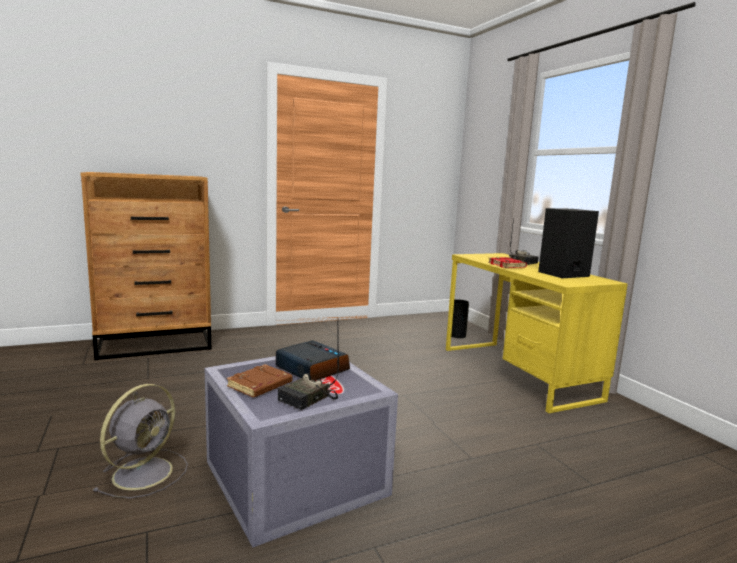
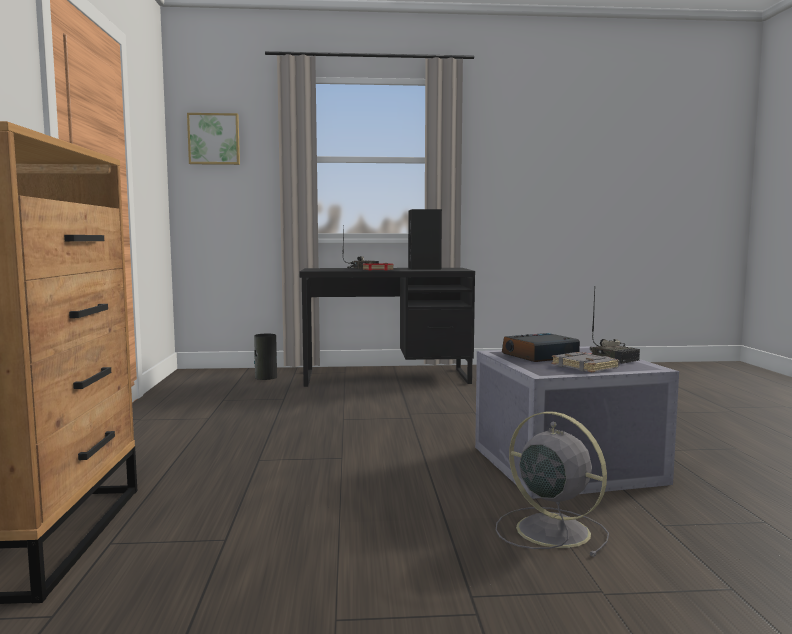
camera: 70 degrees left, 5 degrees down
(260, 386) = (586, 367): brown book -> grey book
(482, 139) = (214, 139): none -> picture
(516, 373) = (387, 377): yellow desk -> black desk

